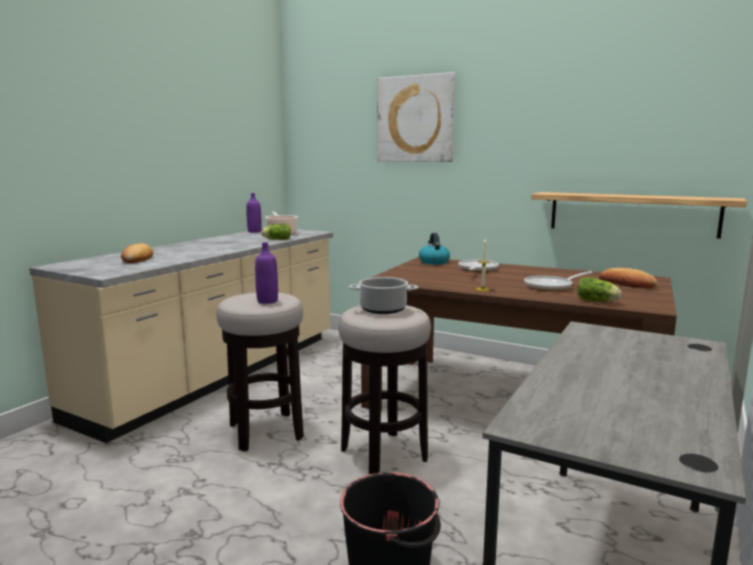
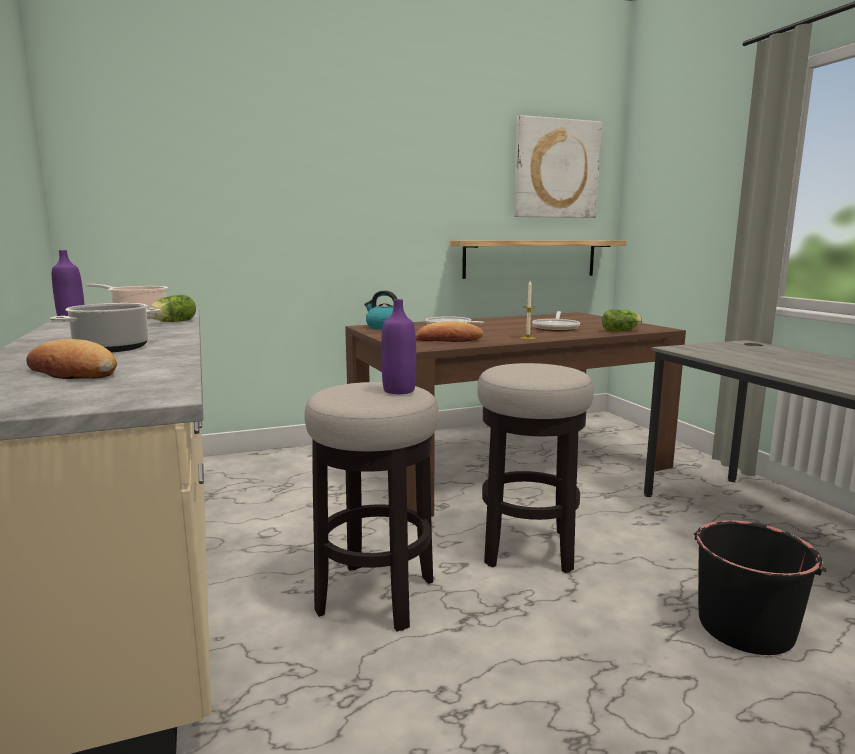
camera: 50 degrees left, 0 degrees up
(382, 309) = (531, 369): cooking pot -> cooking pot (111, 348)
(416, 119) = (294, 148): picture -> picture (556, 169)
(626, 283) = (580, 319): bread -> bread (448, 339)

